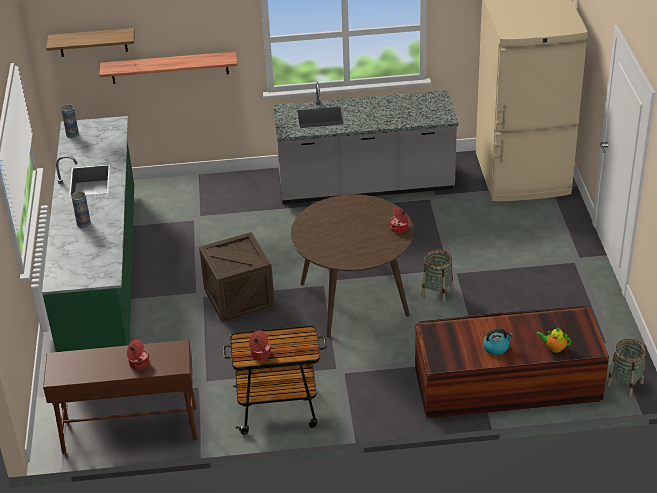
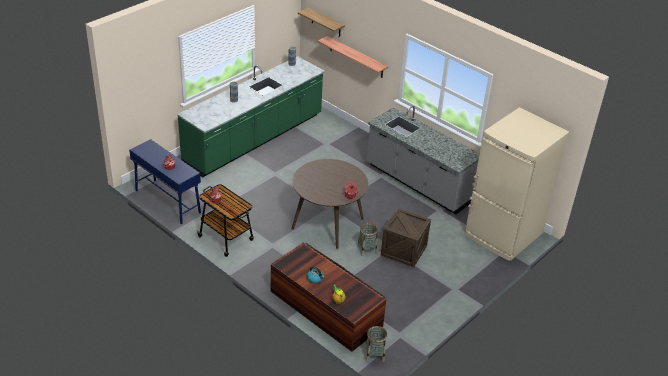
camera: 45 degrees right, 0 degrees up
(130, 429) = (168, 201): brown console table -> blue console table
(239, 298) = (286, 187): crate -> crate (403, 250)

